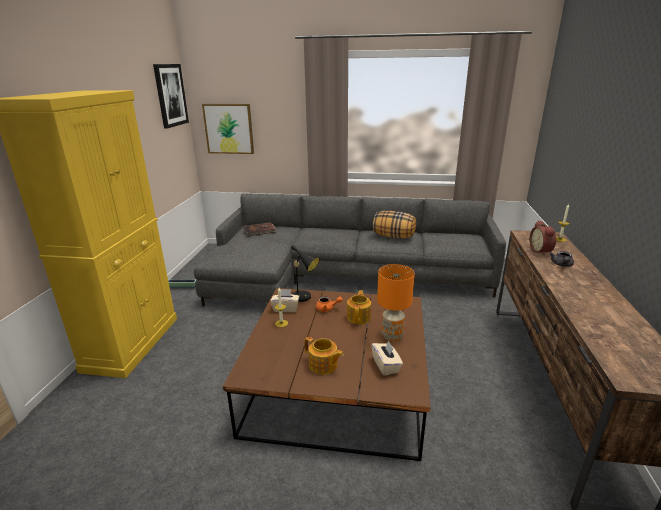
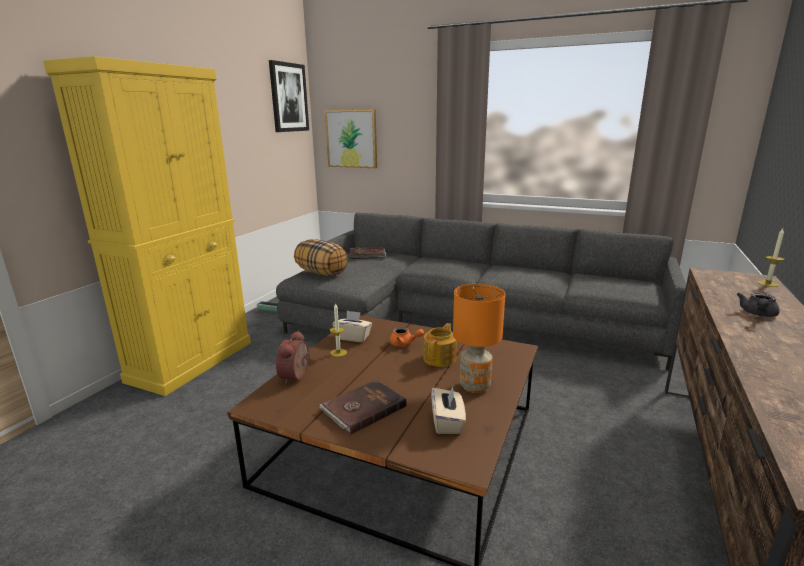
camera: 15 degrees right, 5 degrees down
(304, 297) = (382, 328): black table lamp -> none
(323, 365) = (363, 408): teapot -> brown book
(393, 236) = (530, 273): pillow -> pillow (322, 273)
(541, 251) = (729, 294): alarm clock -> alarm clock (297, 377)

